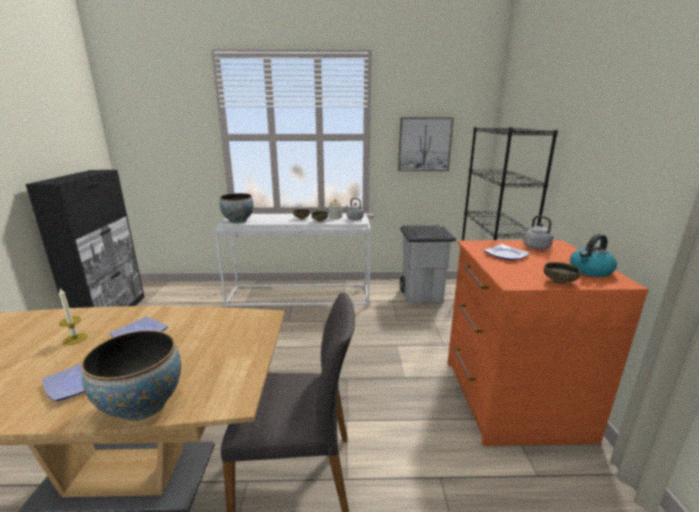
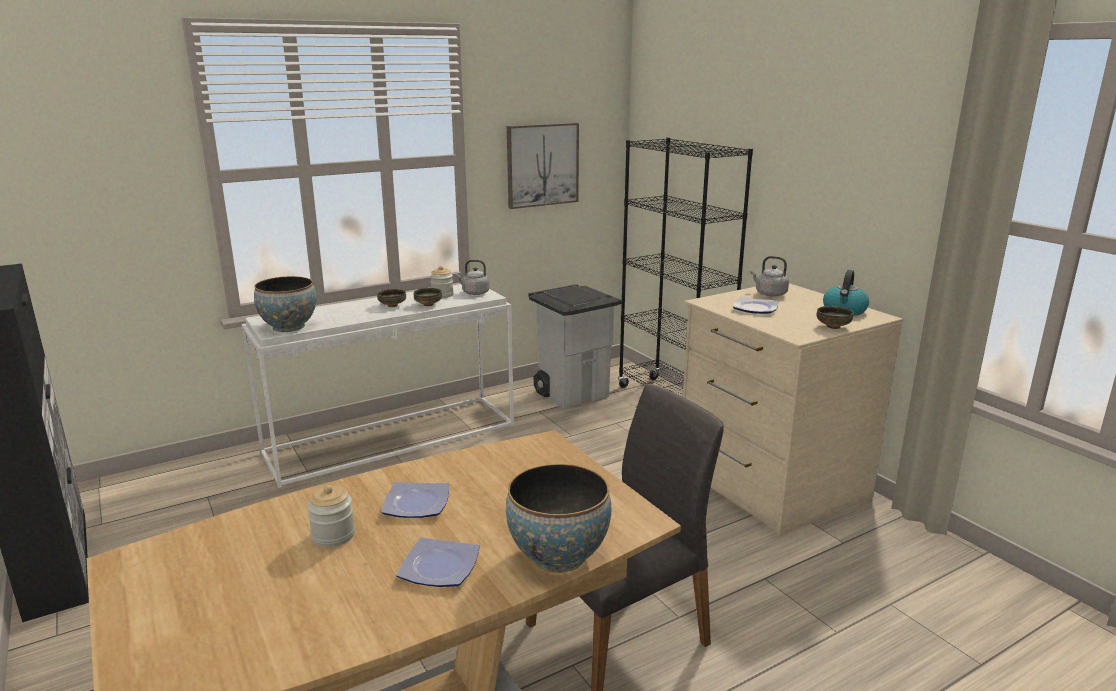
camera: 30 degrees left, 0 degrees up
(75, 339) = (333, 535): candle -> jar
(511, 398) = (770, 483): orange dresser -> beige dresser

